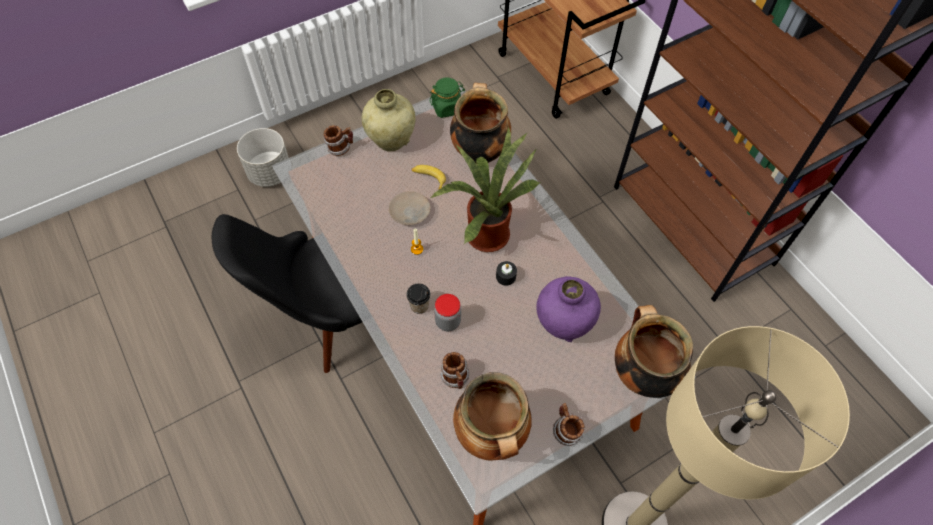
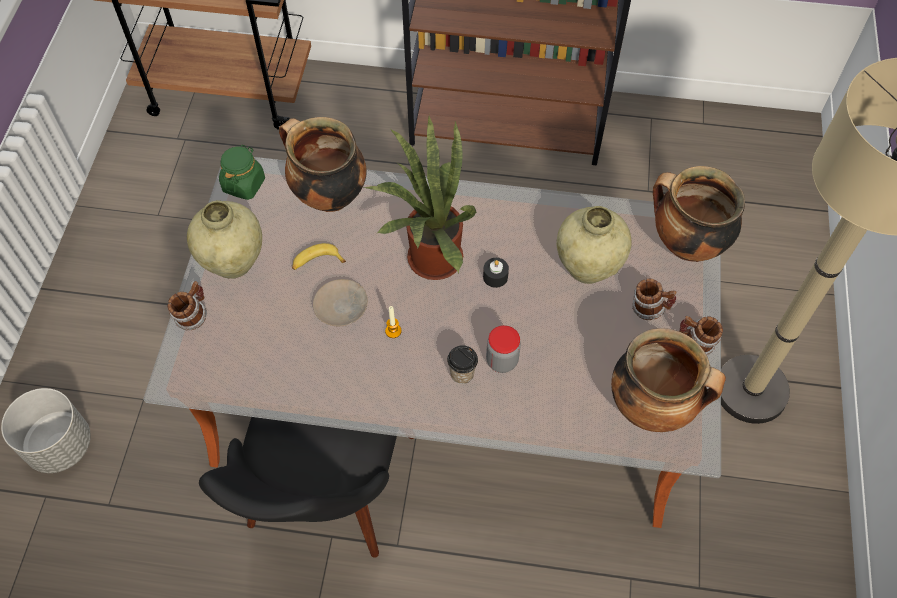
camera: 50 degrees left, 0 degrees up
(455, 378) = (569, 396): mug -> mug (649, 309)
(563, 324) = (587, 268): purple vase -> beige vase

